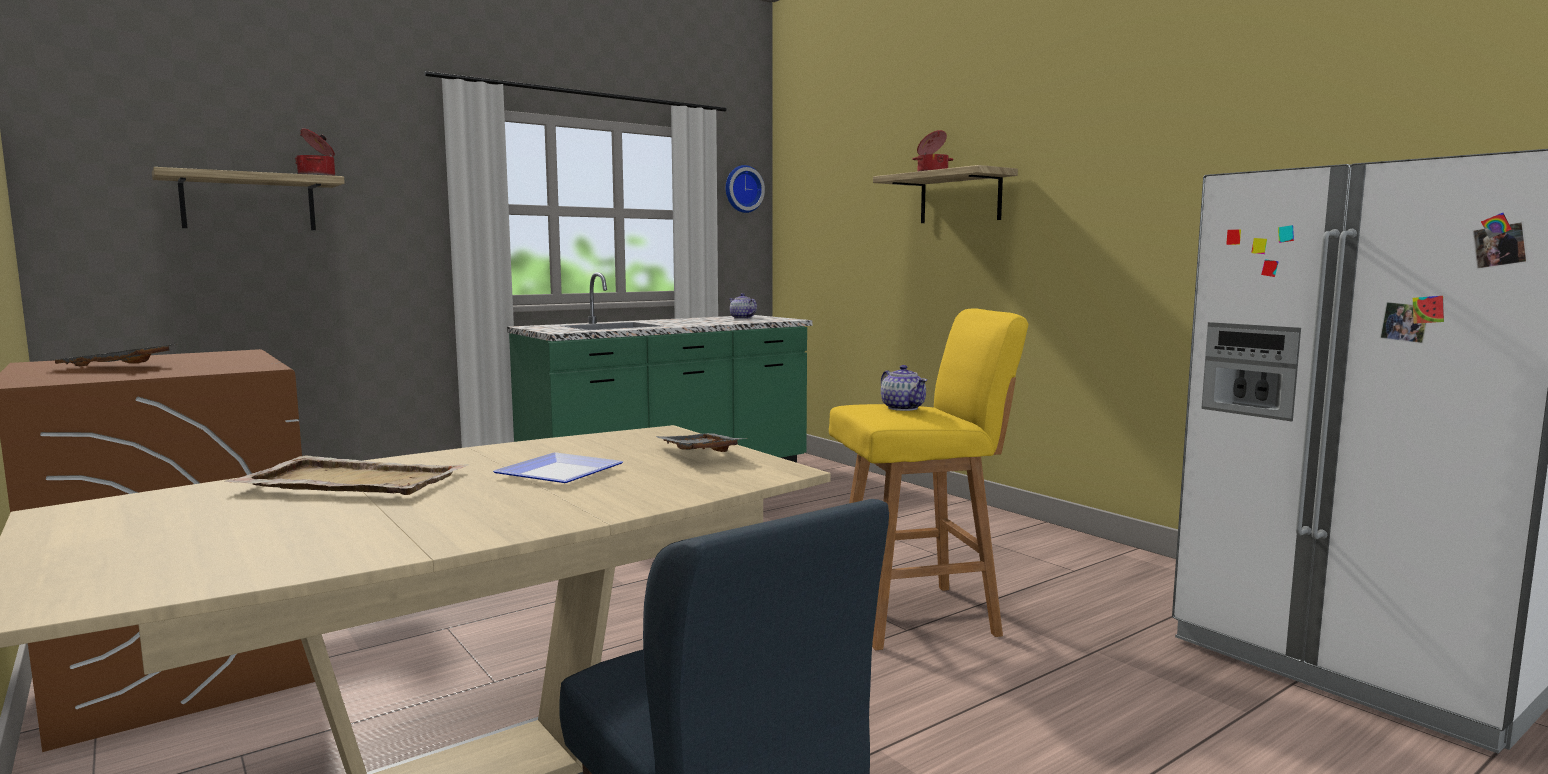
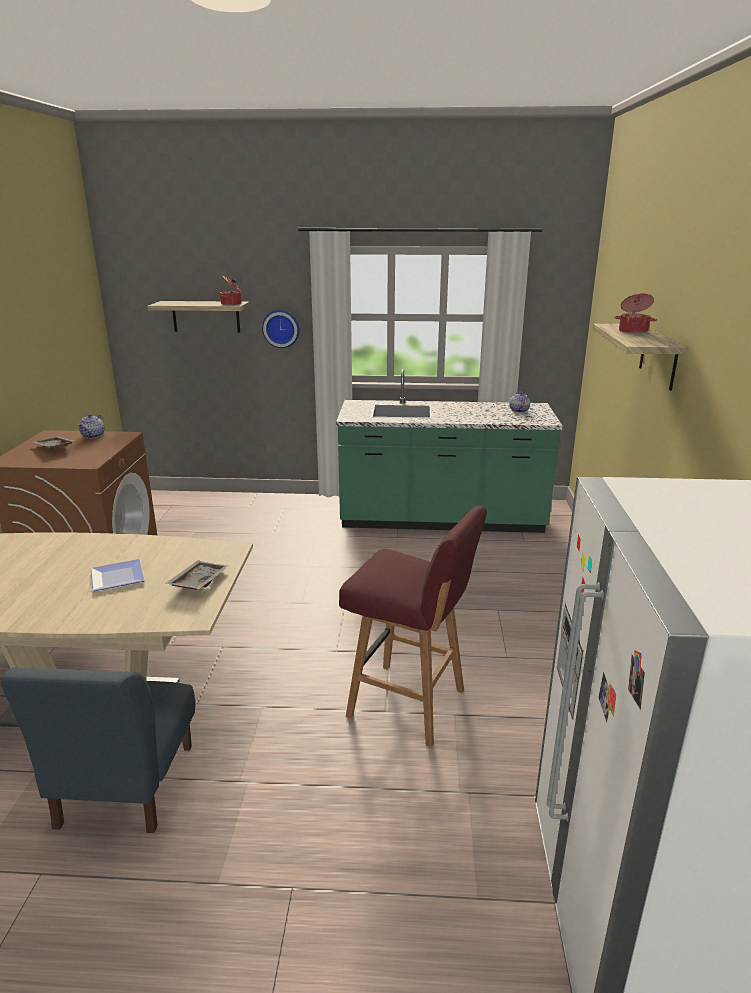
camera: 40 degrees right, 15 degrees up
(351, 482) = (51, 553): beige tray -> none
(742, 189) = (560, 295): wall clock -> wall clock (281, 328)
(903, 408) = (396, 571): teapot -> teapot (93, 436)
(918, 616) = (409, 704): yellow stool -> red stool

